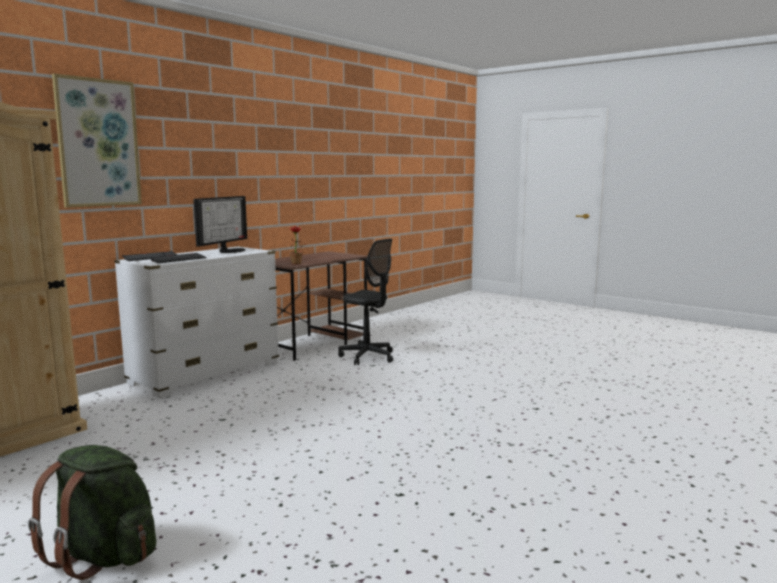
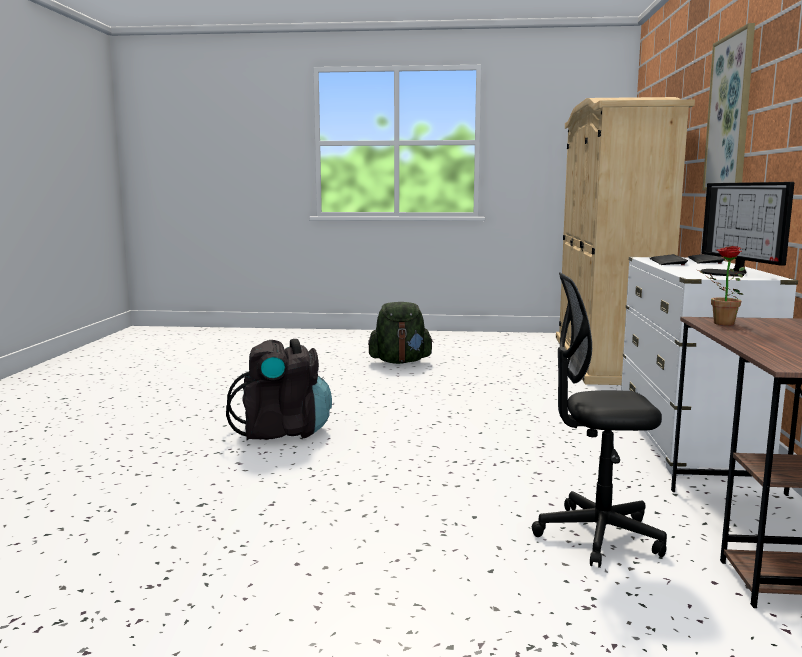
camera: 145 degrees right, 0 degrees up
(441, 451) = (282, 431): none -> black backpack

